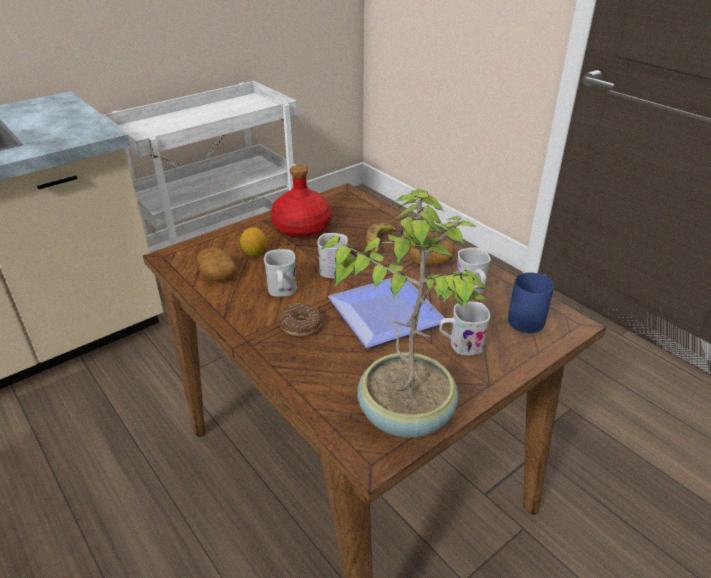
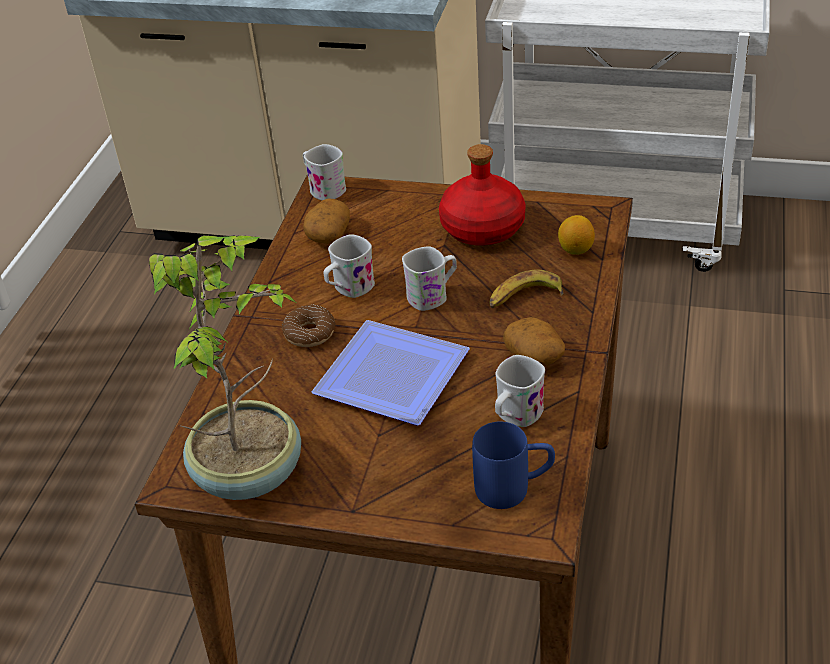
camera: 55 degrees right, 5 degrees up
(254, 253) = (393, 230): lemon -> lemon (575, 249)
(460, 345) = (397, 458): white mug -> white mug (323, 189)

